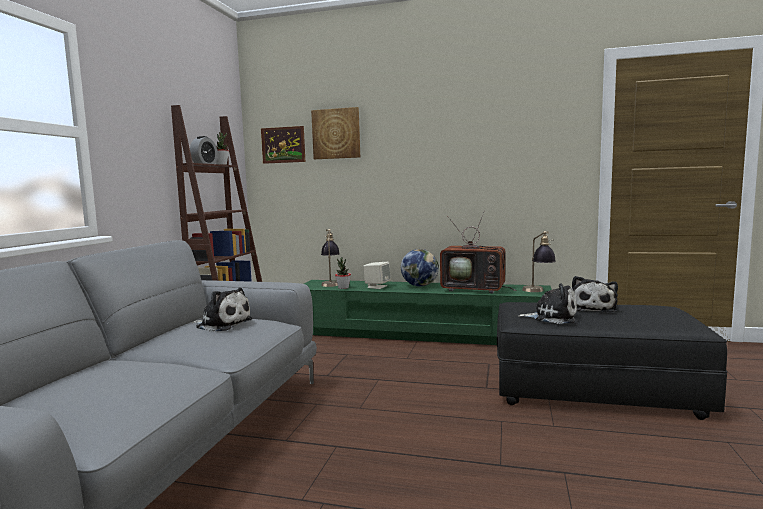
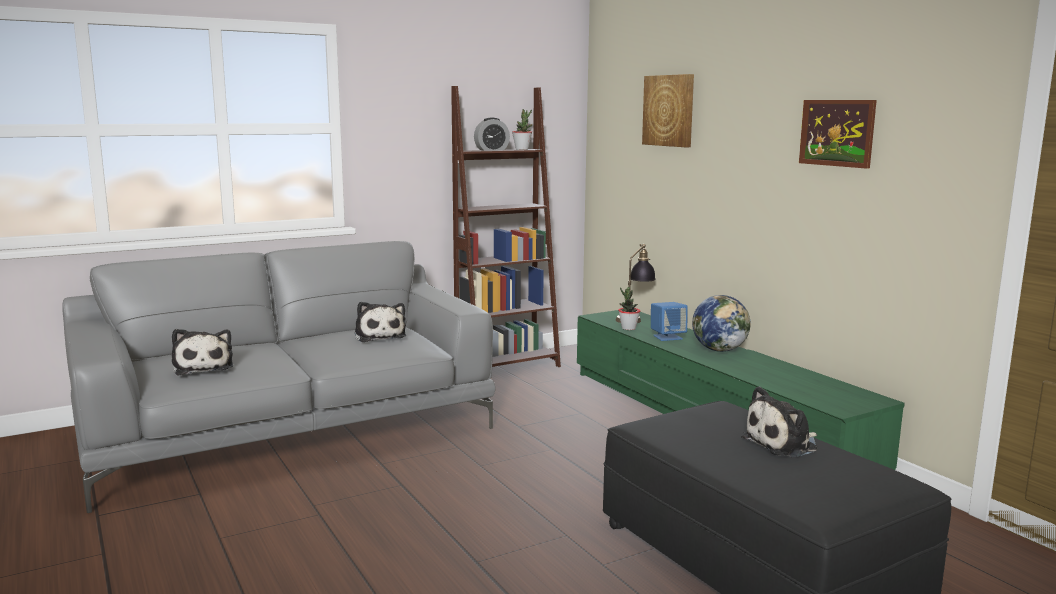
camera: 45 degrees right, 5 degrees up
(283, 145) = (619, 121): picture -> picture (836, 133)
(377, 286) = (667, 337): beige speaker -> blue speaker
(475, 289) = (772, 375): television -> none
(538, 291) = (846, 405): table lamp -> none
(552, 317) = (691, 434): plush toy -> plush toy (203, 367)

